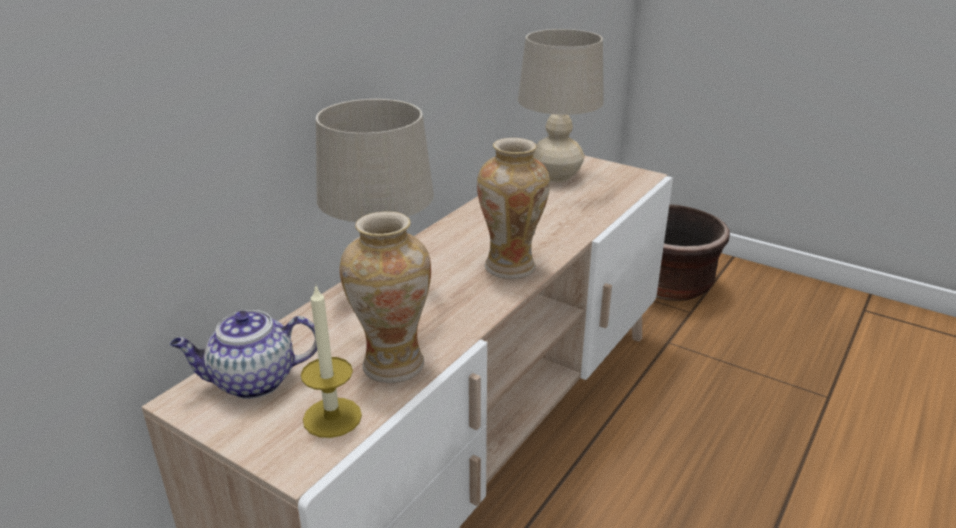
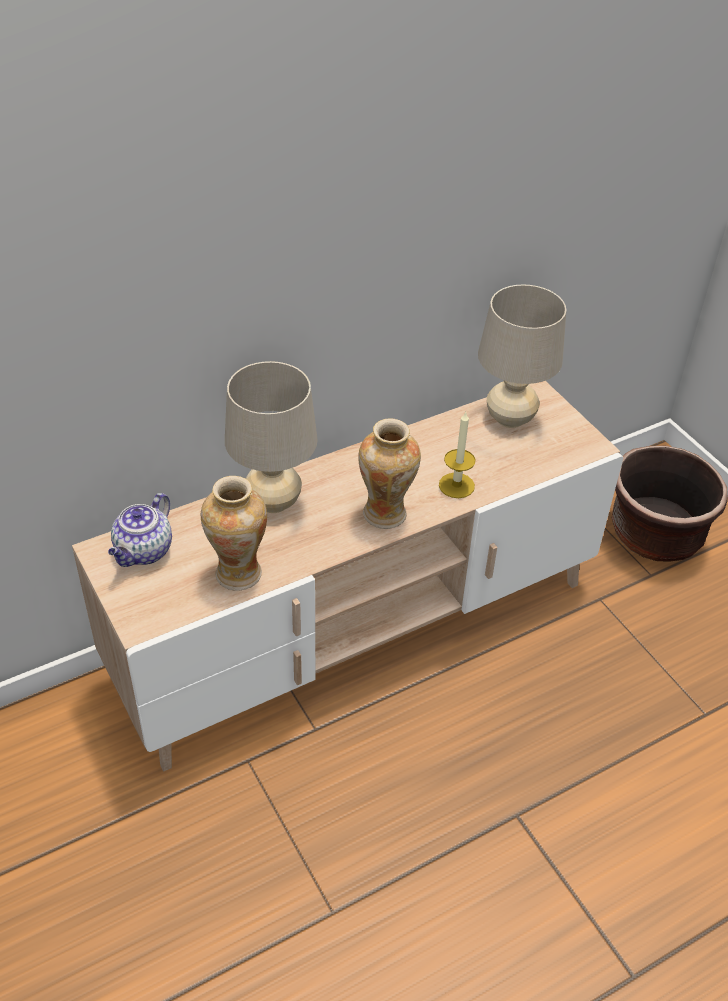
camera: 25 degrees right, 15 degrees up
(252, 382) = (144, 552): teapot -> teapot turned 75 degrees counterclockwise
(332, 417) = (176, 600): candle -> candle (456, 485)

